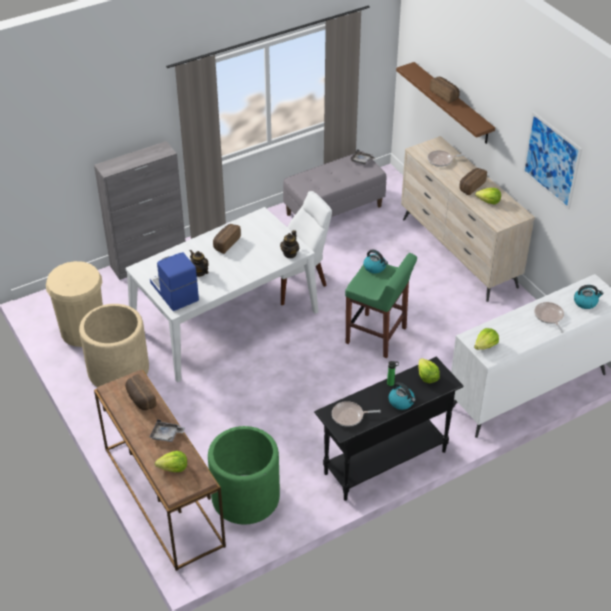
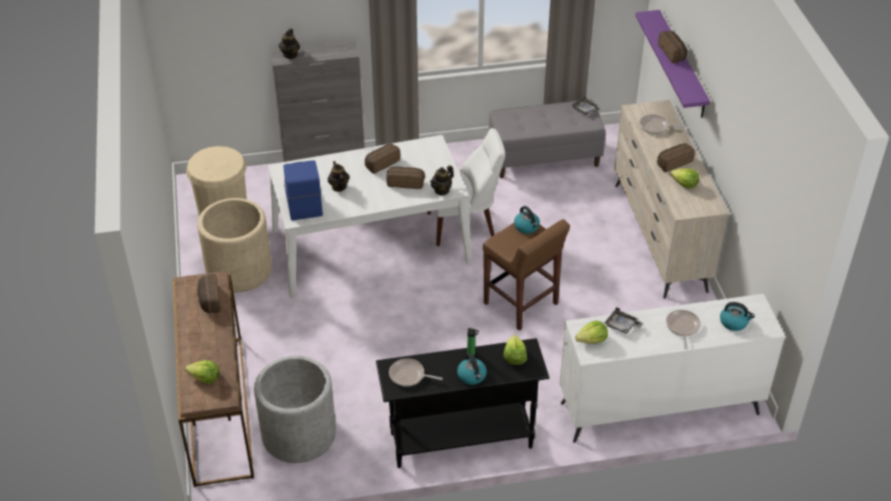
camera: 20 degrees right, 0 degrees up
(114, 164) = (290, 55): none -> teapot
(166, 435) = (215, 343): grey tray -> grey tray (622, 326)
(245, 497) = (298, 434): green planter -> grey planter
(255, 254) = (405, 182): none -> bread
(377, 336) = (521, 304): green stool -> brown stool
(452, 103) = (682, 65): brown shelf -> purple shelf
(551, 160) = (747, 150): picture -> none

